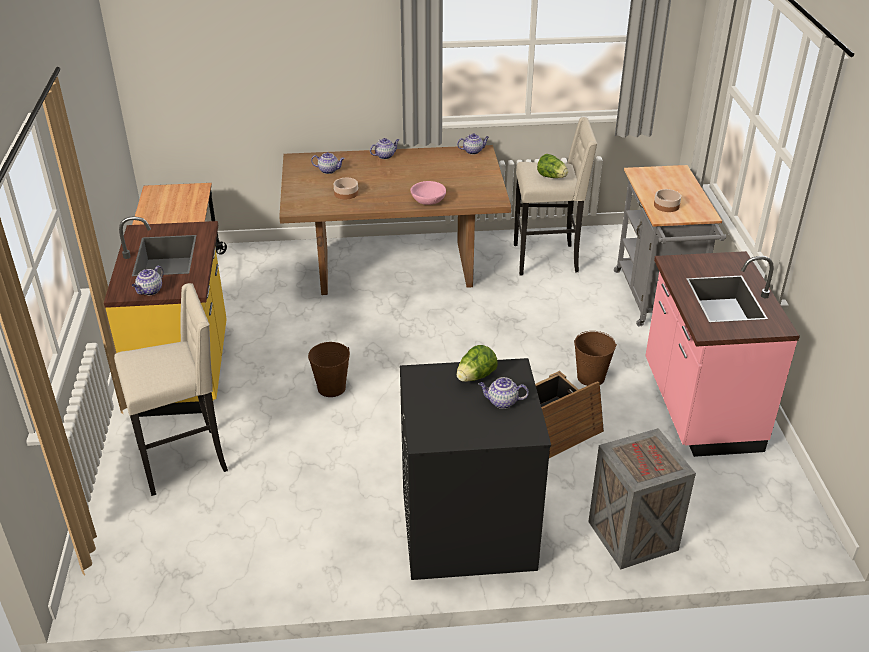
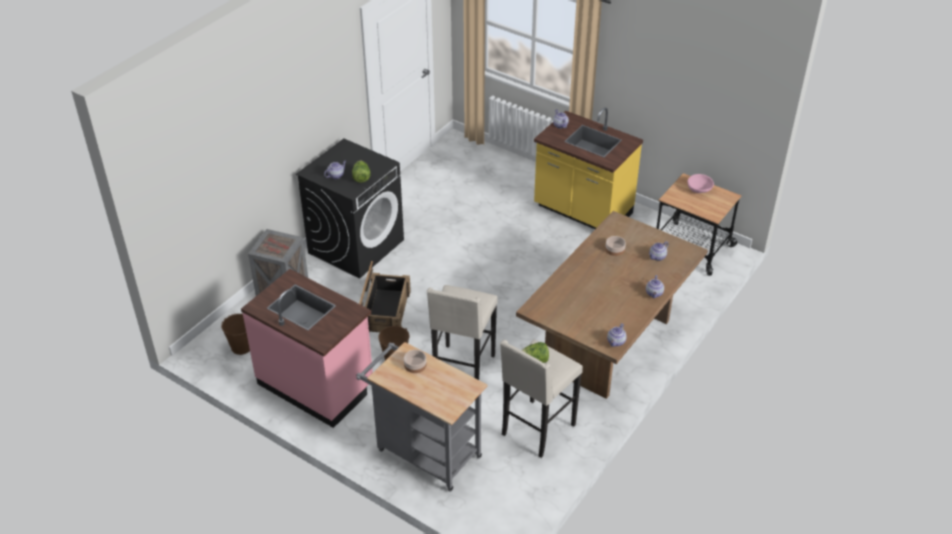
camera: 130 degrees right, 5 degrees up
(185, 459) = (508, 187): beige stool -> beige stool (462, 370)
(331, 388) = (508, 254): brown bucket -> brown bucket (241, 347)
(428, 201) = (564, 278): pink bowl -> pink bowl (698, 190)

